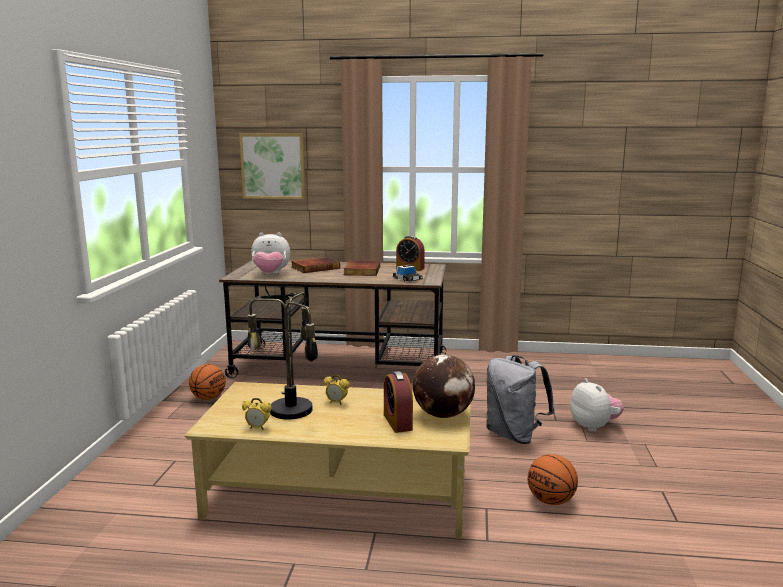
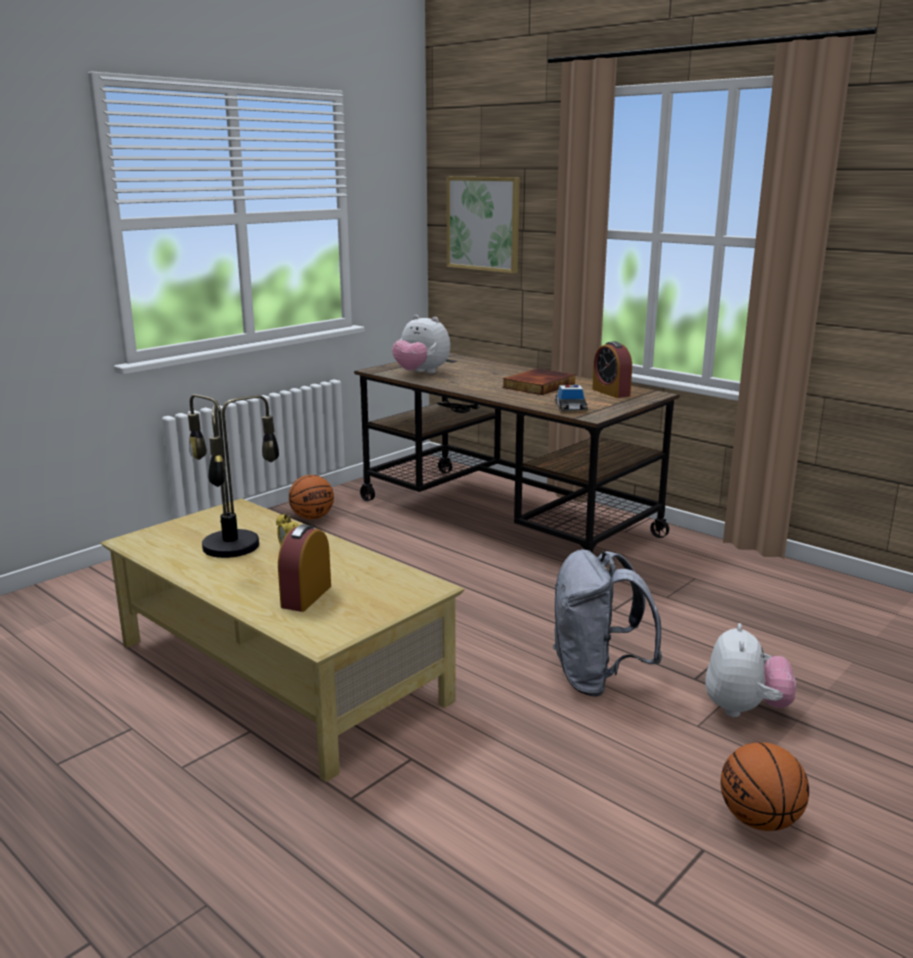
camera: 35 degrees right, 5 degrees up
(257, 428) = (167, 556): alarm clock -> none
(315, 267) = (491, 372): book -> none
(443, 415) = (373, 605): globe -> none
(551, 501) = (508, 787): basketball -> basketball (759, 820)

